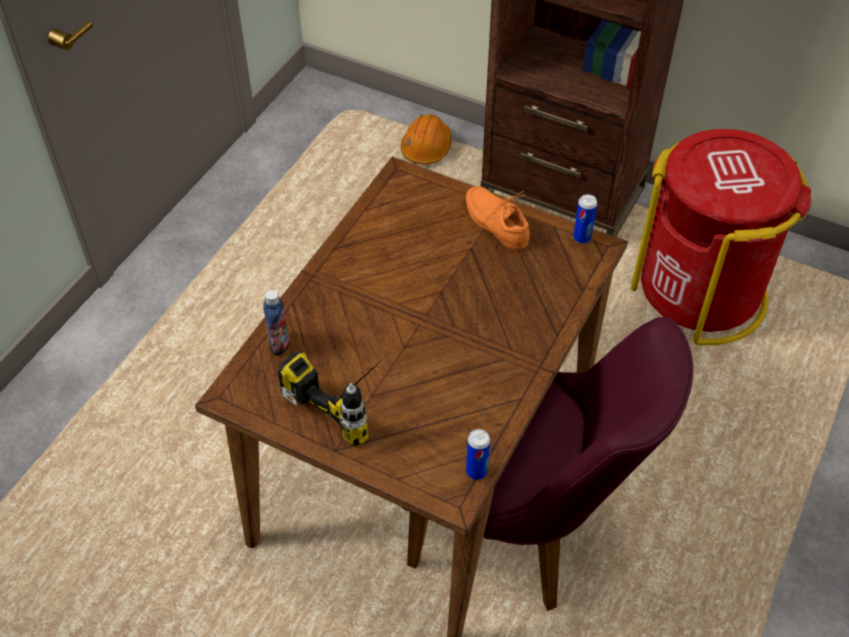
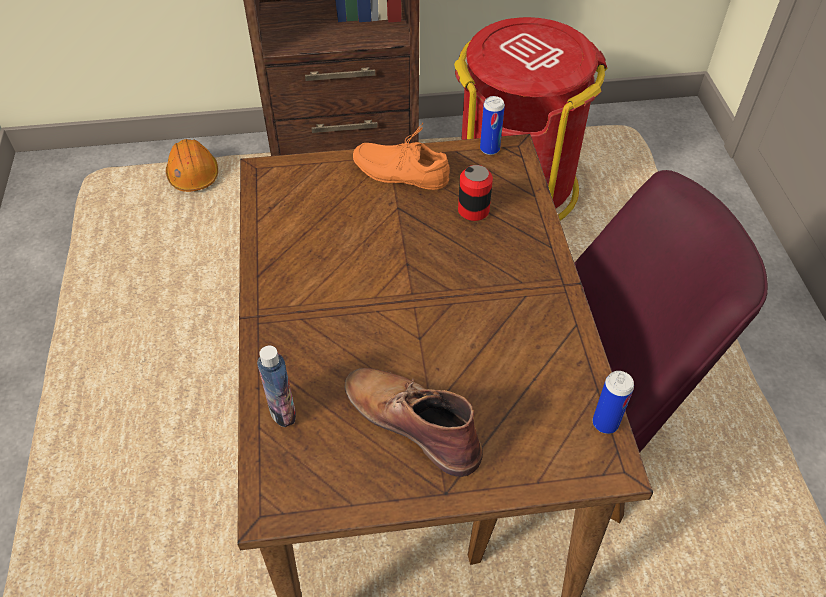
camera: 35 degrees left, 0 degrees up
(352, 395) = (411, 420): power drill -> brown boot
(524, 278) = (473, 210): none -> can

